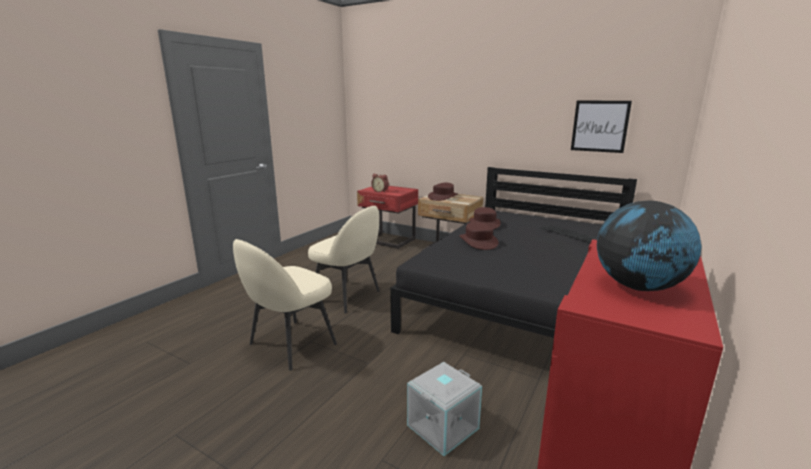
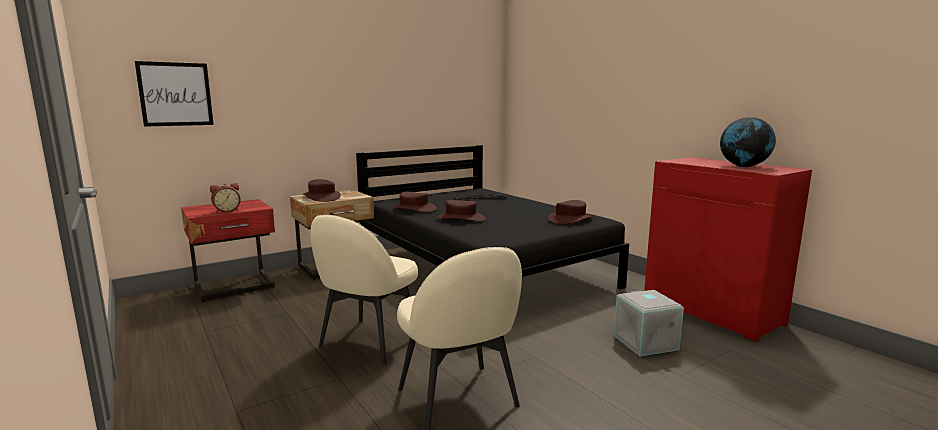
camera: 65 degrees left, 5 degrees down
(347, 297) = (369, 342): beige chair -> beige chair turned 150 degrees clockwise
(549, 281) = (570, 219): none -> brown hat
(599, 126) = (448, 102): picture -> picture (175, 94)

